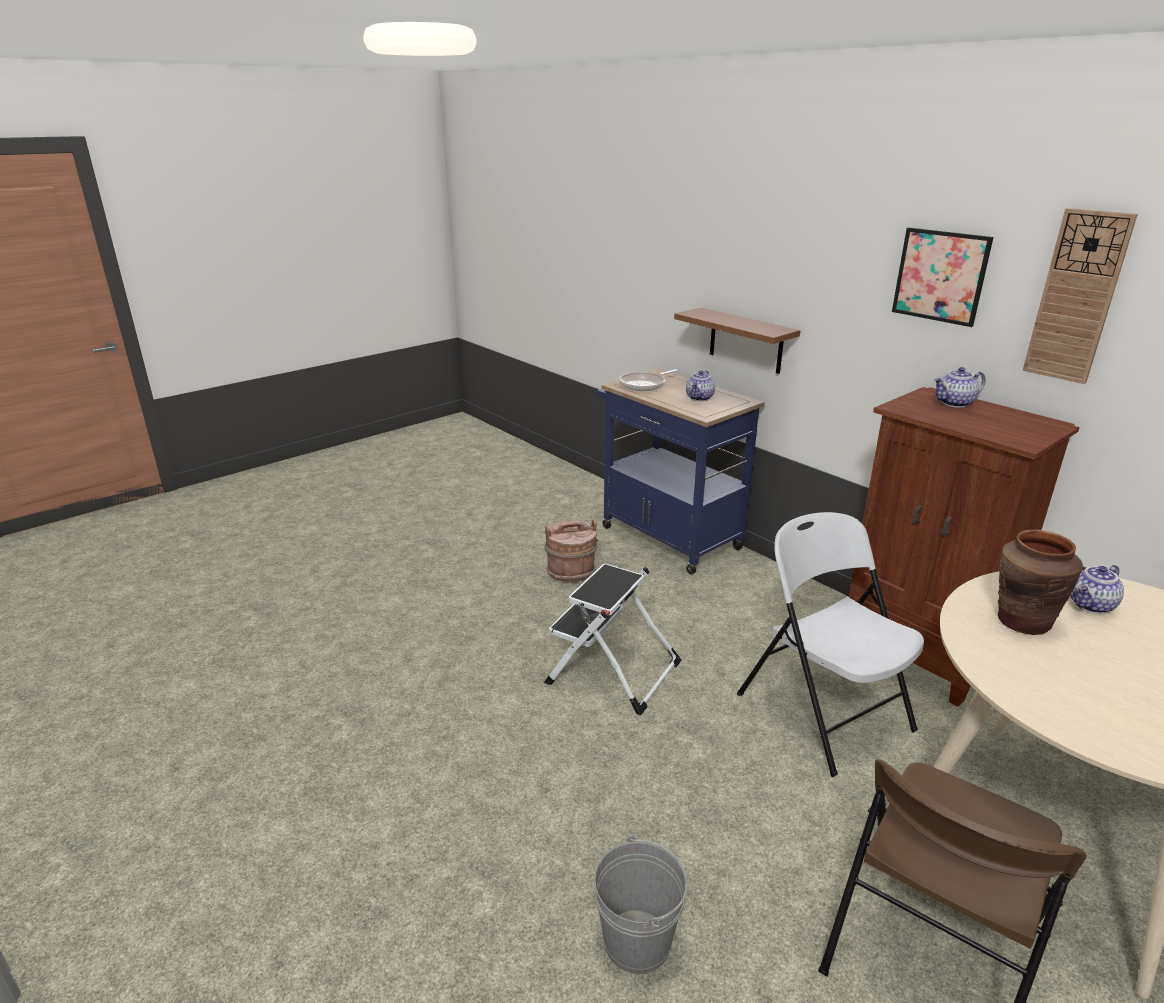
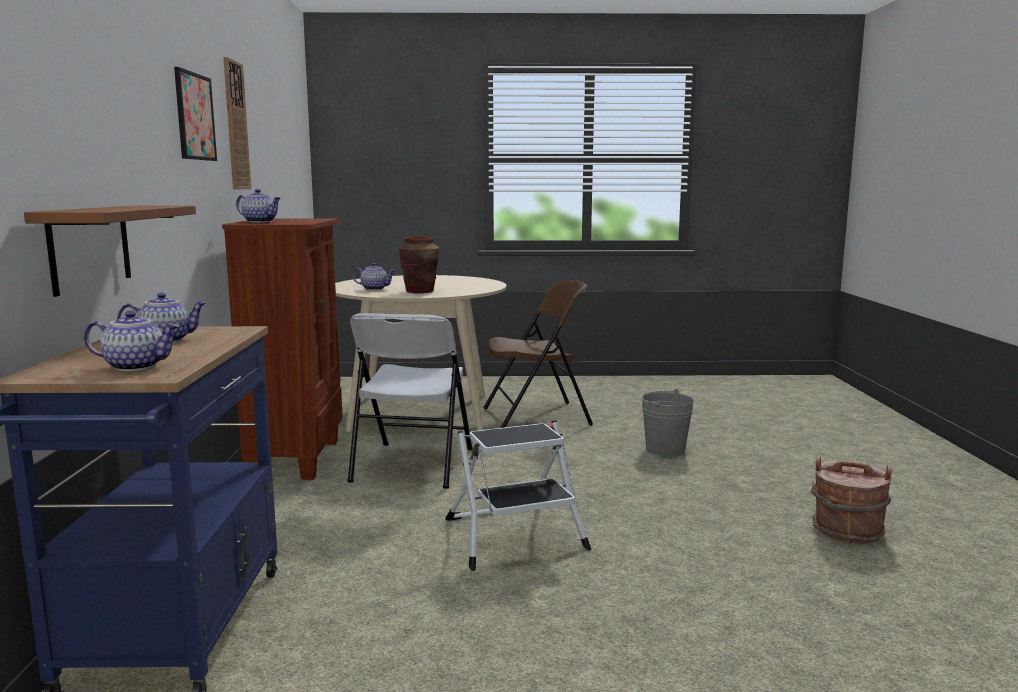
camera: 140 degrees left, 15 degrees down
(571, 571) = (388, 648): brown bucket -> brown bucket (847, 531)
(644, 385) = (136, 366): frying pan -> teapot

